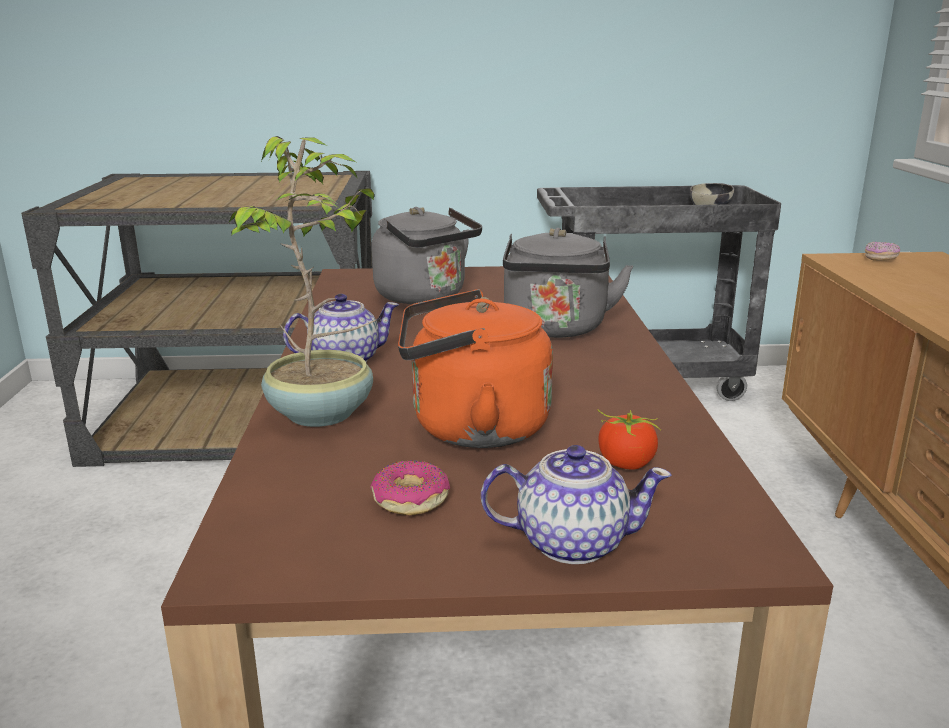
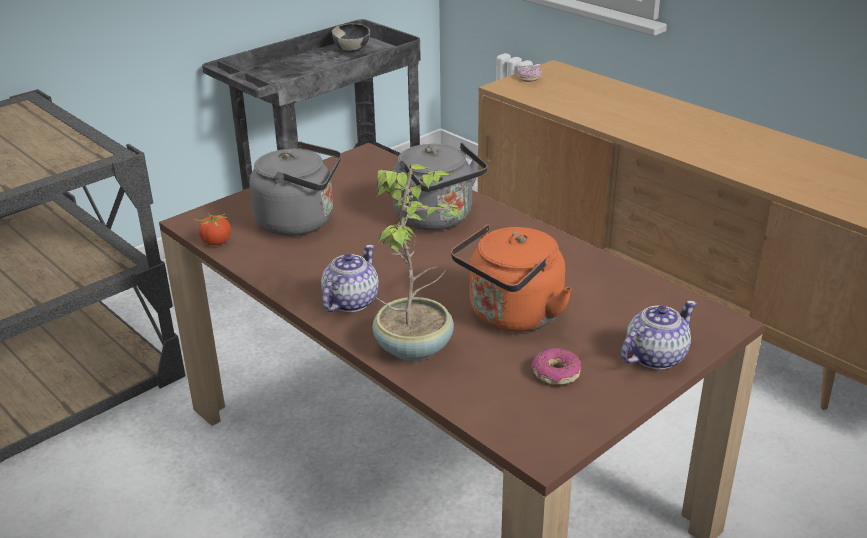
camera: 40 degrees left, 10 degrees up
(625, 464) = (615, 302): tomato -> tomato (216, 242)

